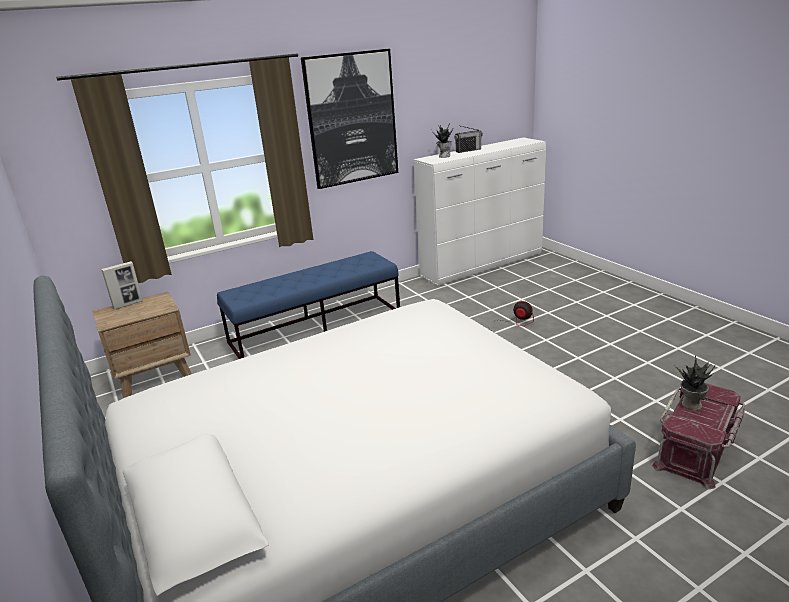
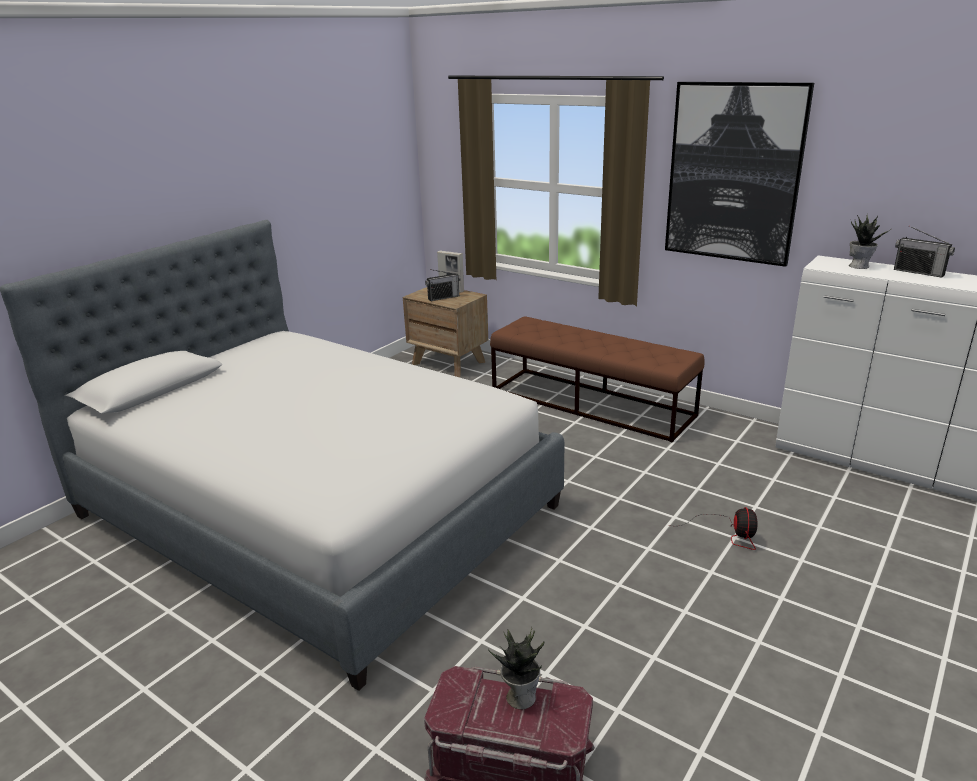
camera: 65 degrees right, 0 degrees up
(140, 311) = (443, 297): none -> radio
(316, 327) = (591, 403): blue bench -> brown bench

